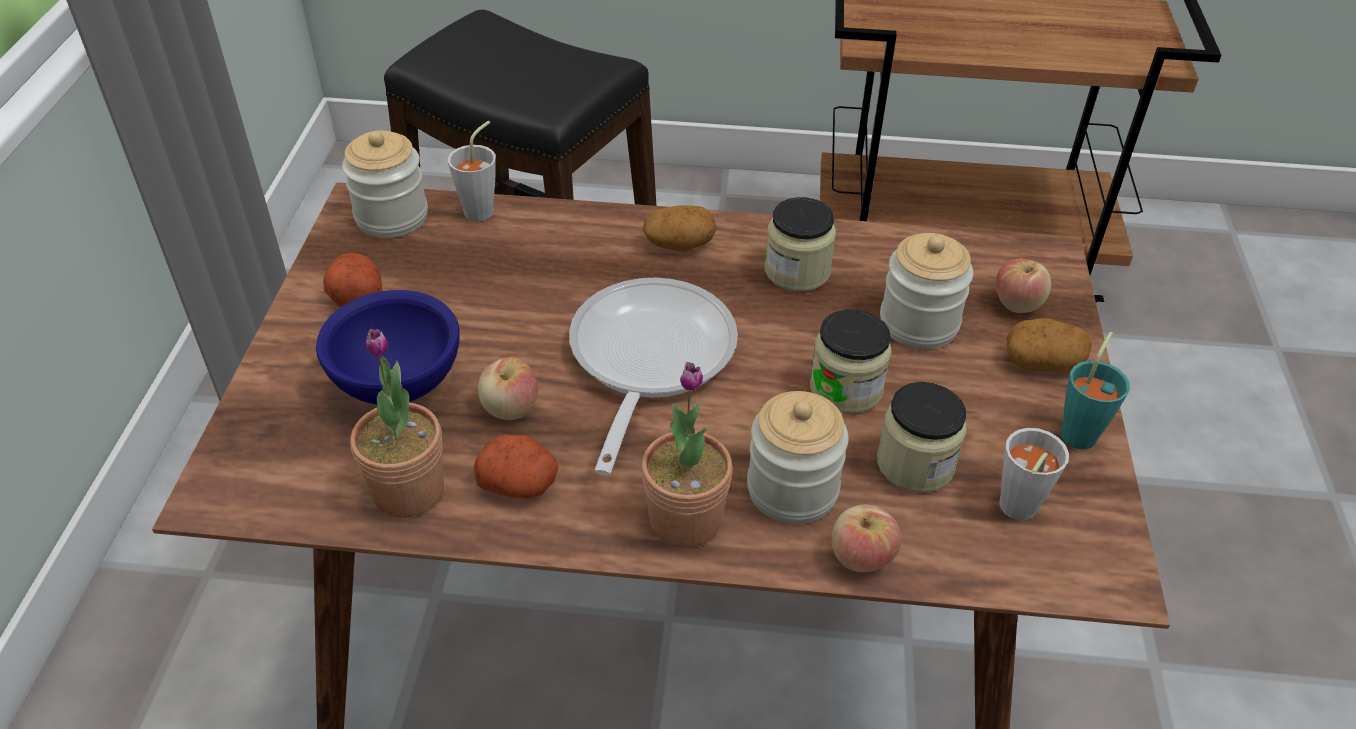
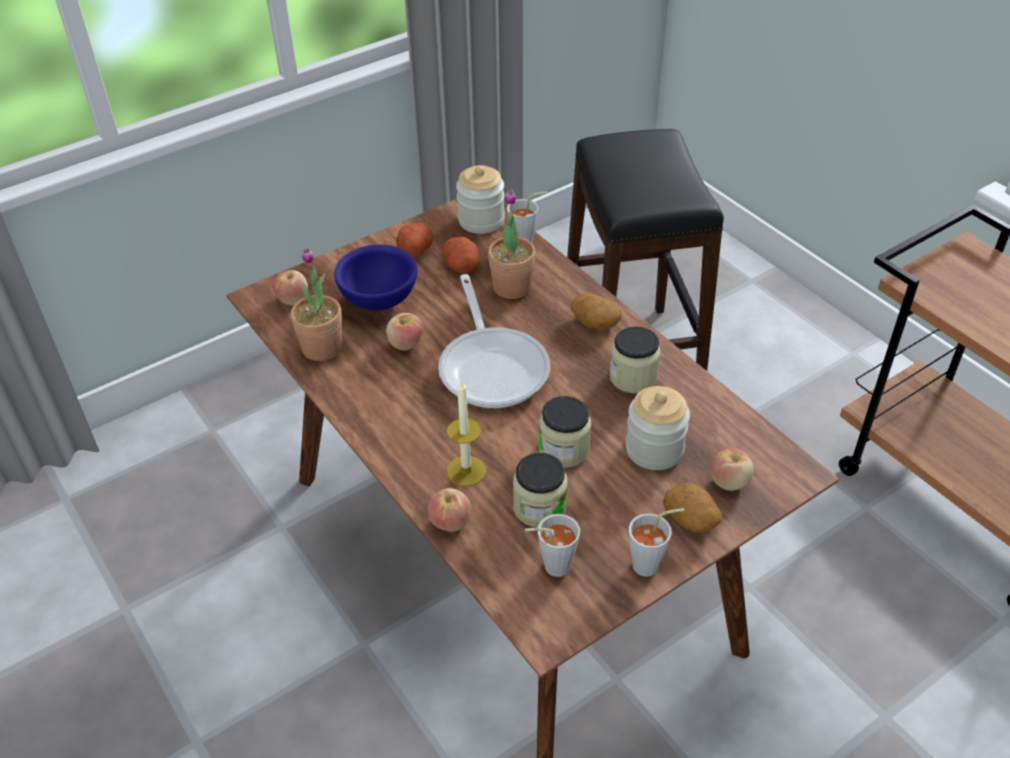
camera: 50 degrees right, 0 degrees up
(272, 463) = (292, 299): none -> apple
(520, 483) = (364, 377): potato -> potato (462, 266)
(647, 360) = (492, 366): frying pan -> frying pan turned 105 degrees clockwise
(685, 520) = (404, 445): potted plant -> potted plant (512, 287)
(792, 490) = (466, 471): jar -> candle
(1081, 430) = (651, 564): turquoise cup -> grey cup

